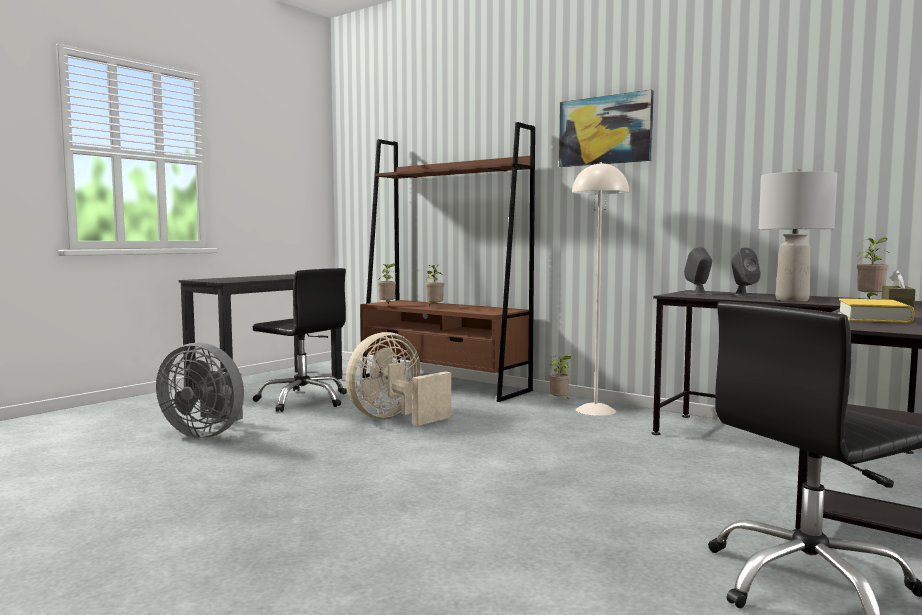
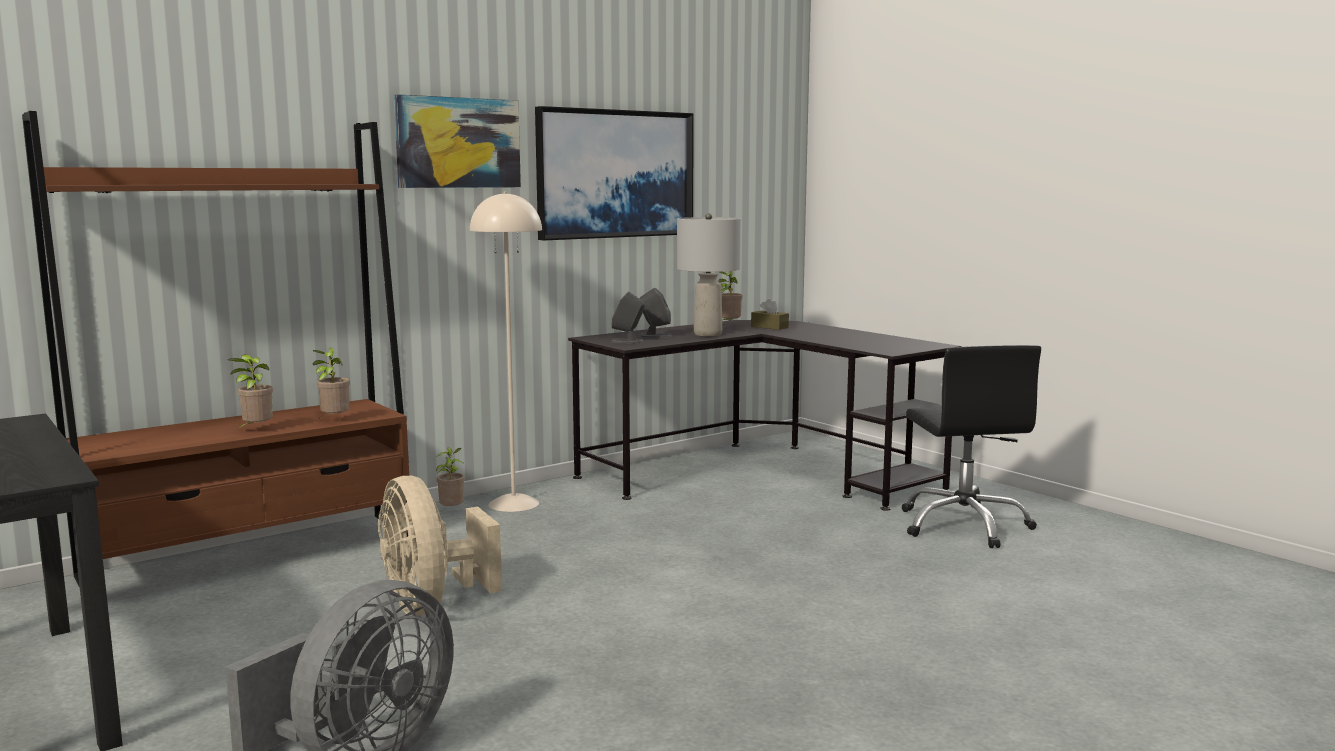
camera: 75 degrees left, 5 degrees up
(303, 400) = (211, 667): black office chair -> none
(387, 305) = (159, 449): potted plant -> potted plant (334, 421)
(754, 141) = (615, 174): none -> picture
(873, 318) = (853, 341): yellow book -> none

